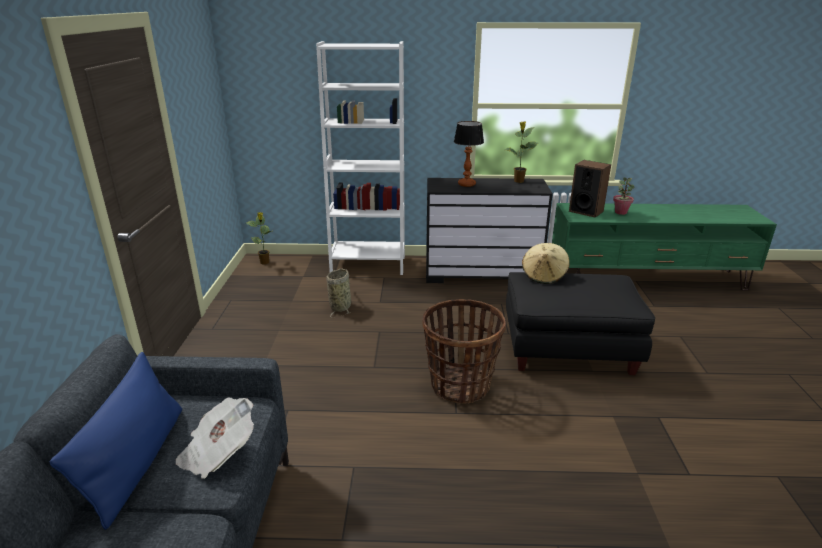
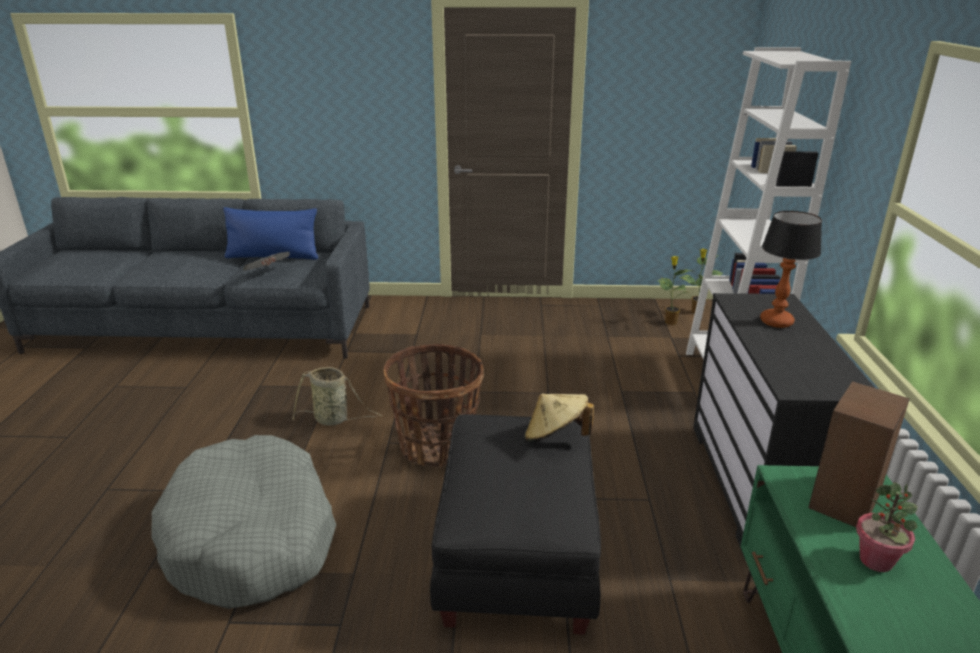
camera: 90 degrees right, 0 degrees up
(341, 306) = (602, 365): basket -> basket (334, 419)
(518, 181) = (836, 370): potted plant -> potted plant (670, 322)
(604, 481) = (252, 538): none -> grey dog bed

